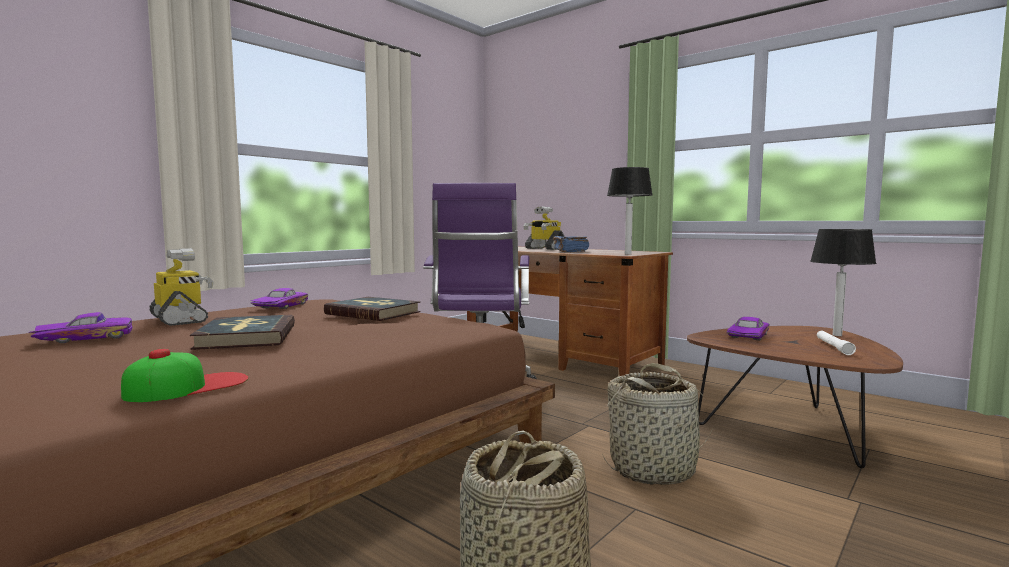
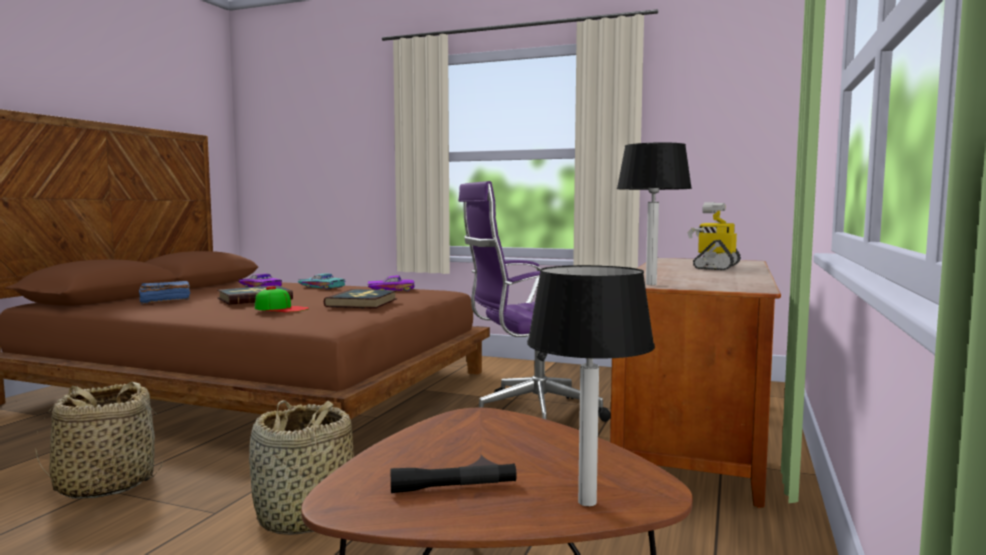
camera: 70 degrees right, 0 degrees up
(180, 320) = (322, 287): toy robot -> turquoise toy car
(188, 386) = (142, 310): cap -> cap (281, 308)
(570, 251) = (674, 273): blue book -> blue book (164, 301)
(746, 336) = (500, 435): purple toy car -> none
(833, 347) = (453, 487): white flashlight -> black flashlight

